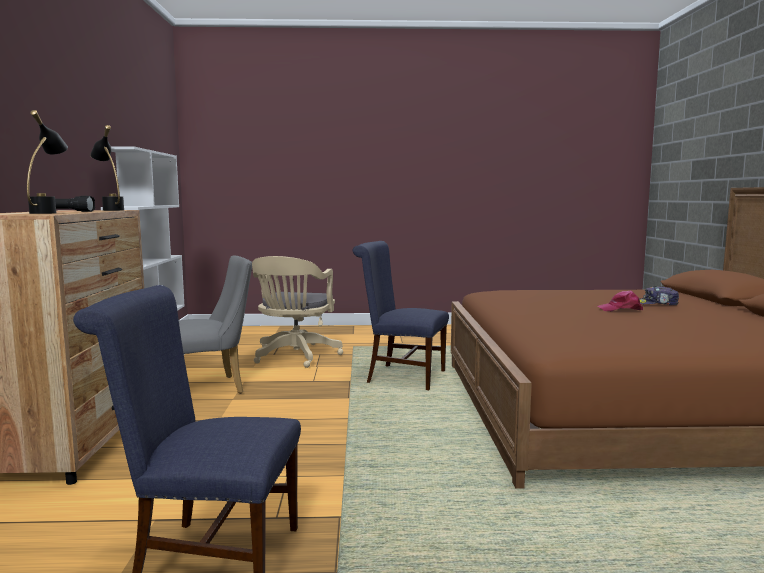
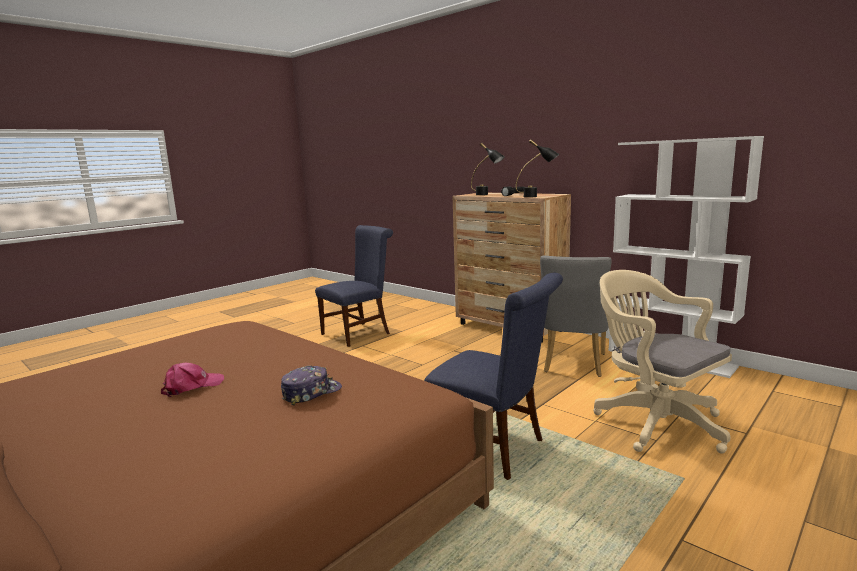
camera: 135 degrees right, 5 degrees up
(401, 376) = (495, 449): blue chair -> blue chair turned 60 degrees clockwise
(656, 304) = (132, 423): cap -> cap (311, 393)

